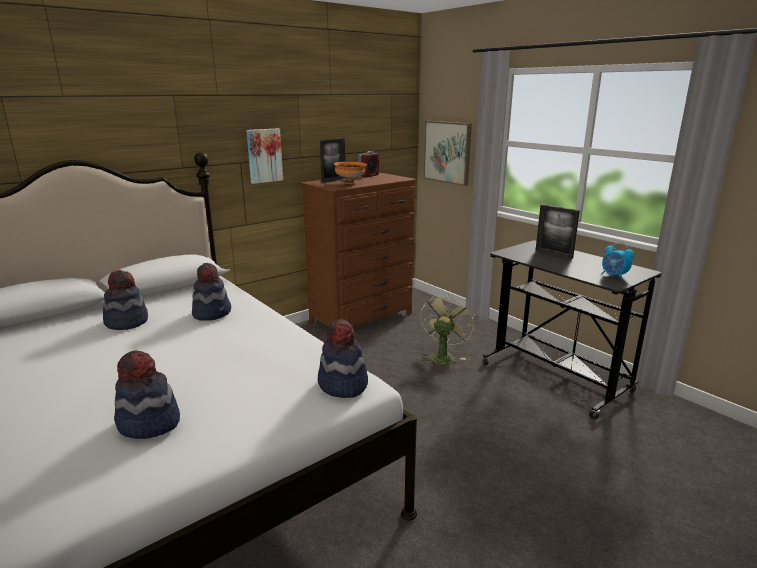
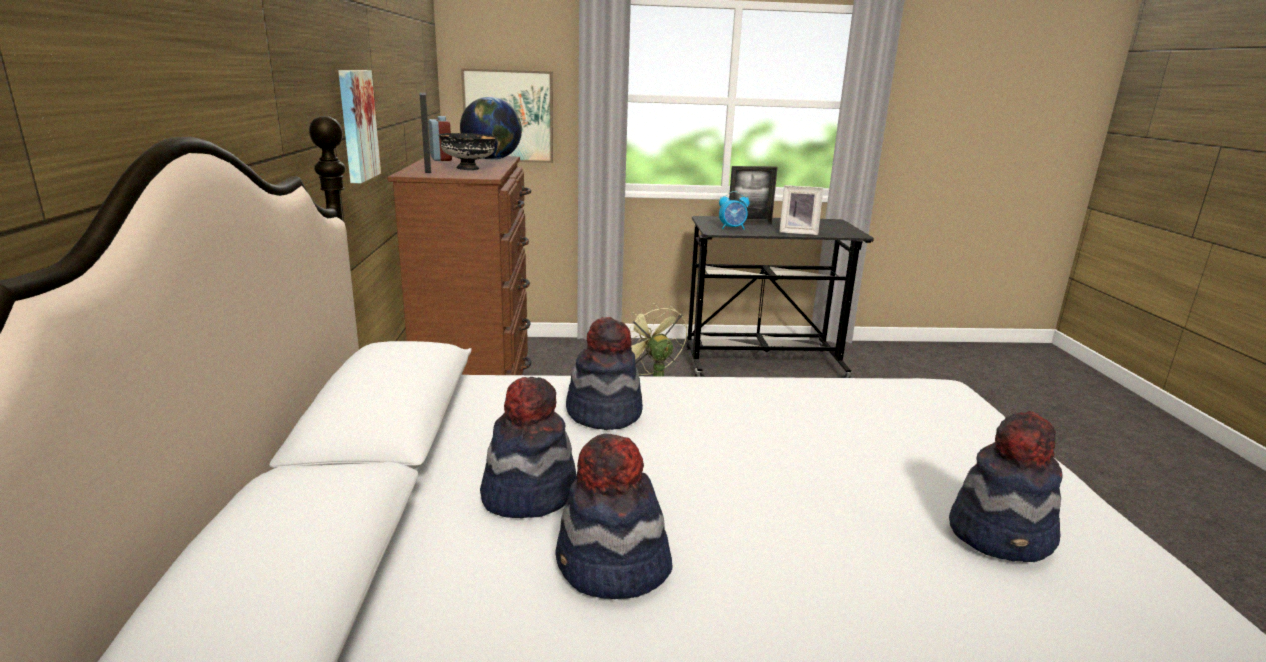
camera: 55 degrees left, 0 degrees up
(342, 385) = (939, 395): hat -> hat (612, 567)
(350, 183) = (469, 168): orange bowl -> black bowl
(390, 179) = (492, 159): none -> globe
(566, 269) = (798, 232): none -> picture frame
(614, 276) = (835, 229): alarm clock -> alarm clock (732, 228)

